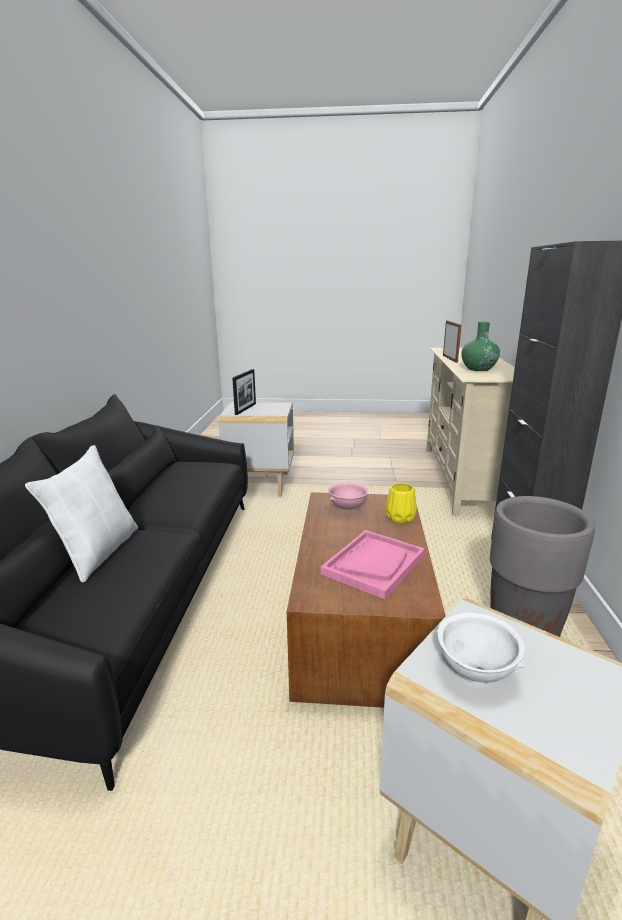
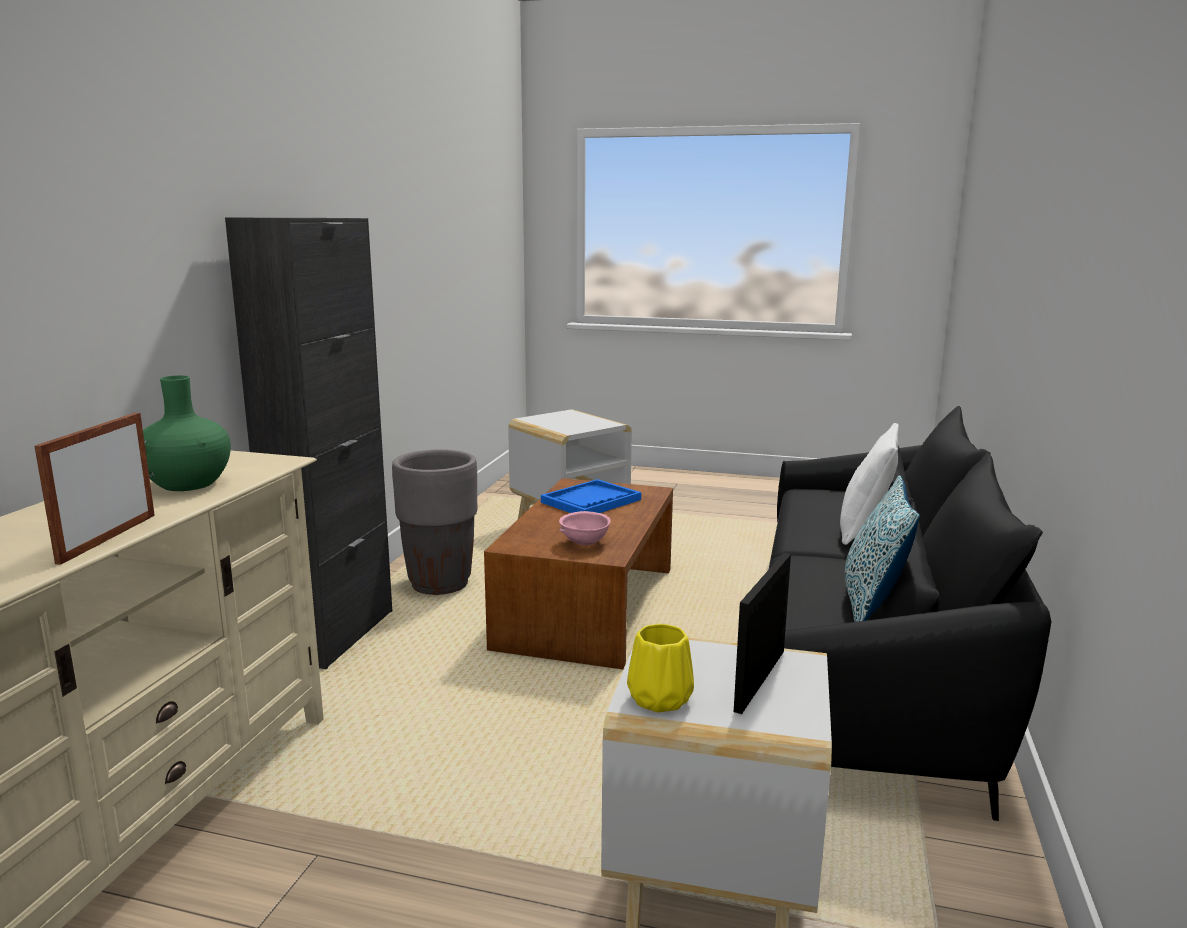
camera: 170 degrees left, 5 degrees down
(162, 481) = (872, 606): none -> pillow
(373, 564) = (591, 501): pink tray -> blue tray
(400, 518) = (530, 529): yellow vase -> yellow vase (659, 697)
(475, 671) = (588, 422): white bowl -> none

